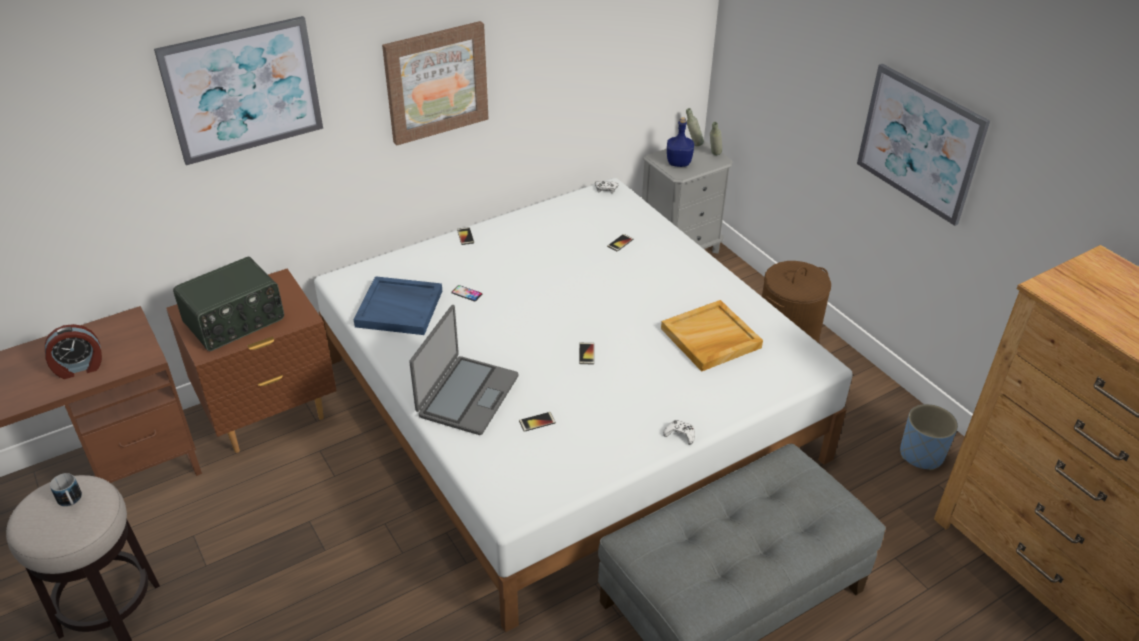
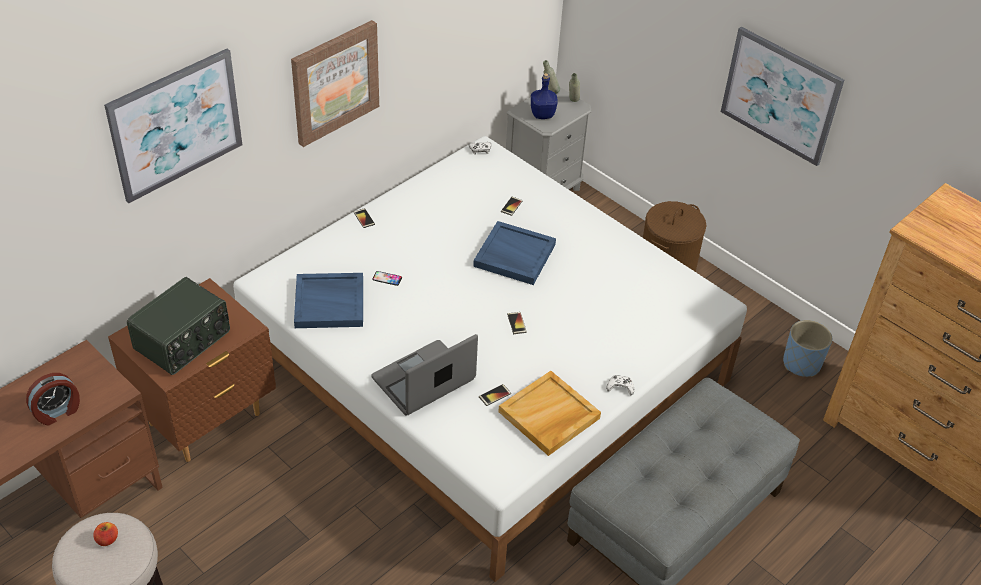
camera: 15 degrees left, 5 degrees up
(71, 501) = (107, 539): mug -> apple
(467, 396) = (424, 380): laptop -> laptop turned 135 degrees counterclockwise
(606, 288) = (514, 255): none -> blue tray
(710, 339) = (620, 292): beige tray -> beige tray (549, 416)

